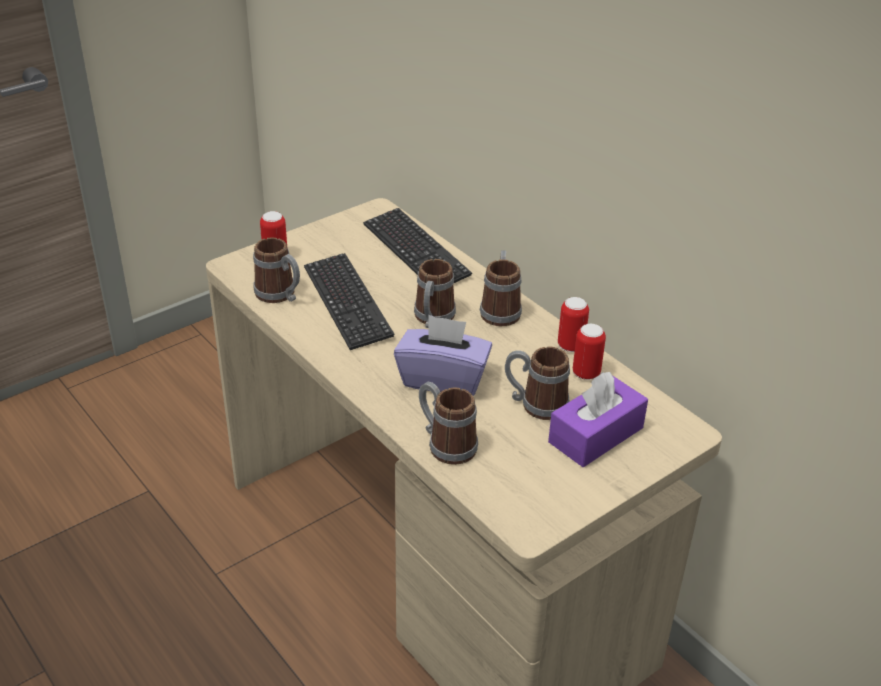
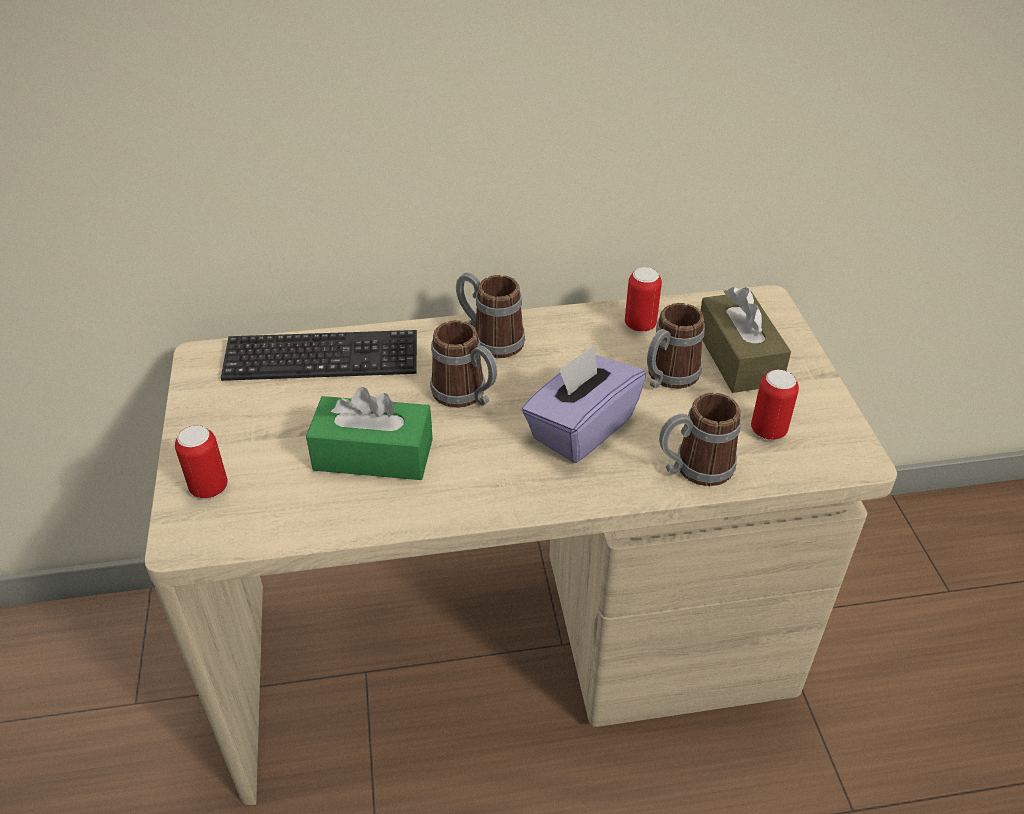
camera: 60 degrees left, 5 degrees up
(280, 295) = (302, 513): mug -> none
(347, 303) = (373, 455): keyboard -> green tissue box
(570, 346) = (589, 317): can -> can (768, 431)
(596, 435) = (738, 357): purple tissue box -> brown tissue box

